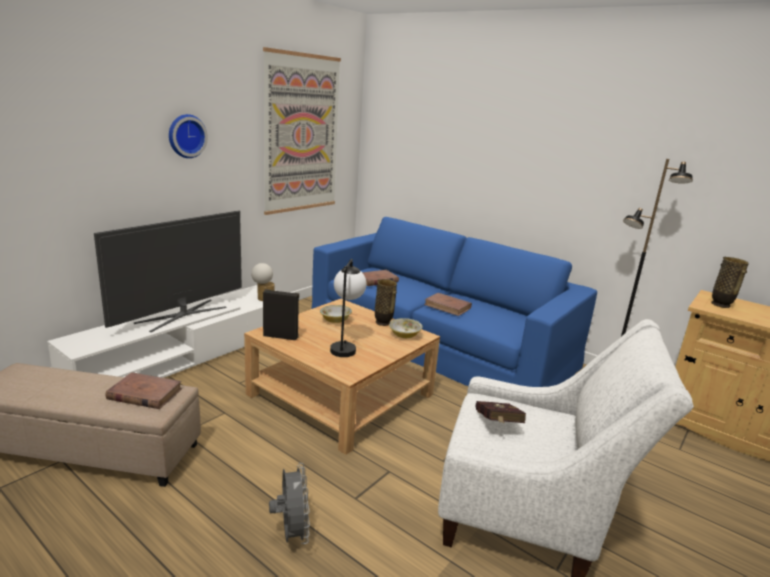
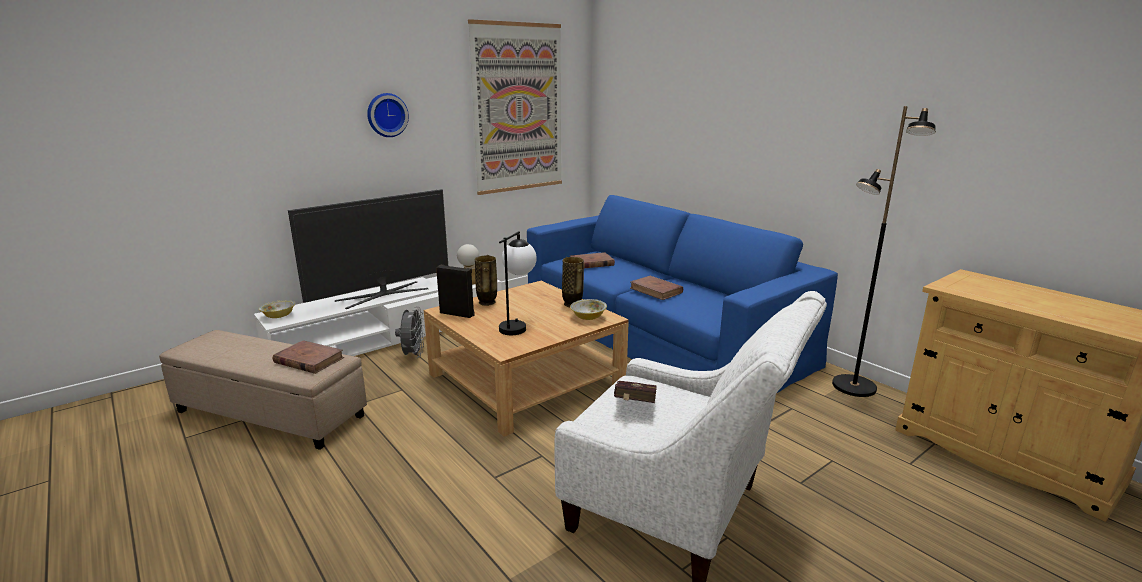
camera: 15 degrees right, 0 degrees up
(291, 533) = (417, 502): grey fan -> grey fan (413, 355)
(335, 320) = (522, 301): bowl -> bowl (279, 316)
(720, 305) = (972, 285): vase -> vase (487, 302)

